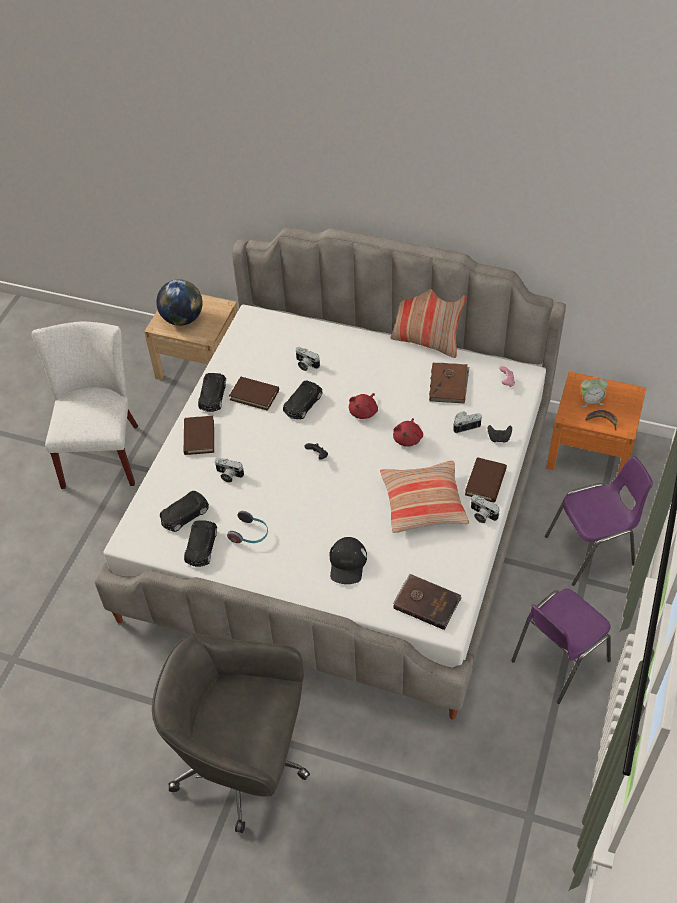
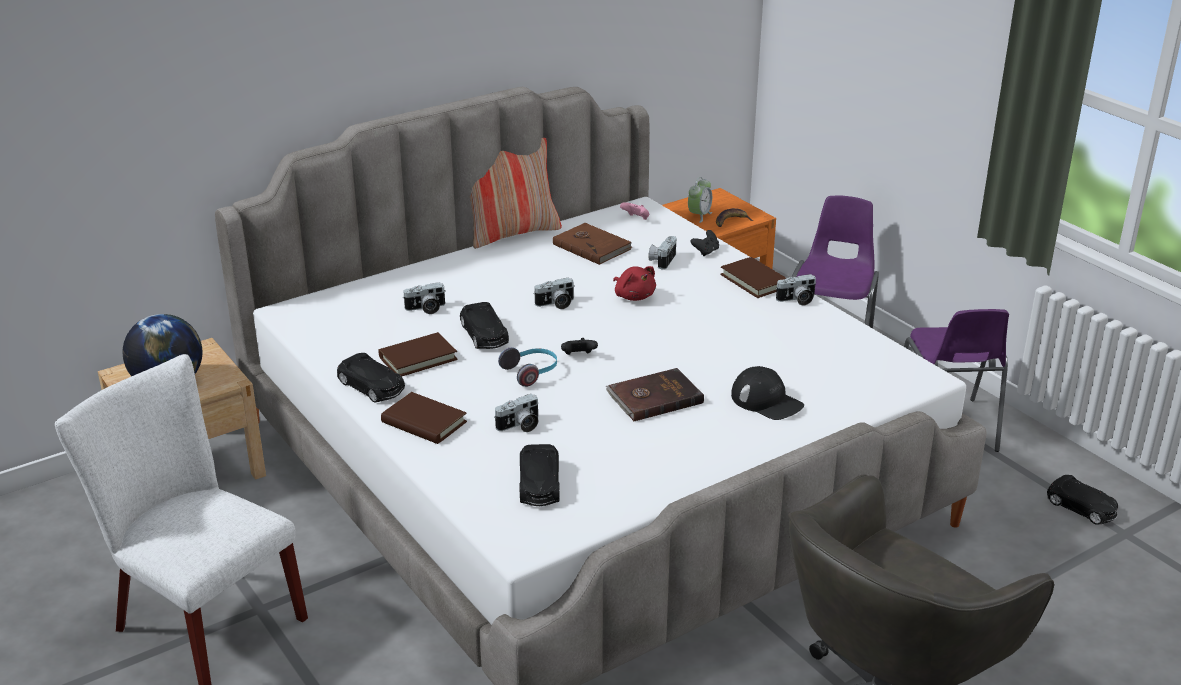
camera: 55 degrees left, 20 degrees down
(201, 547) = (611, 492): black toy car -> black toy car (1081, 507)
(250, 534) = (638, 448): headphones -> headphones (531, 373)
(364, 412) = (556, 304): red plush toy -> camera
(423, 503) = (738, 324): pillow -> none
(427, 602) = (880, 376): brown book -> brown book (654, 397)

